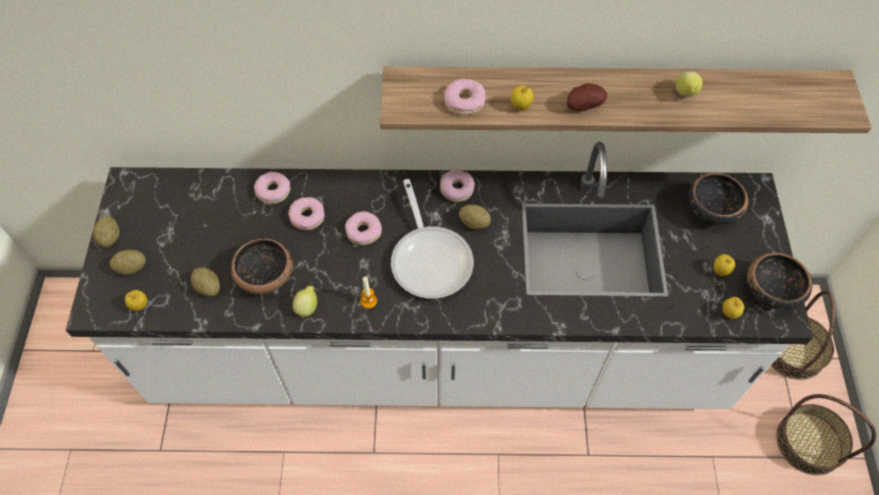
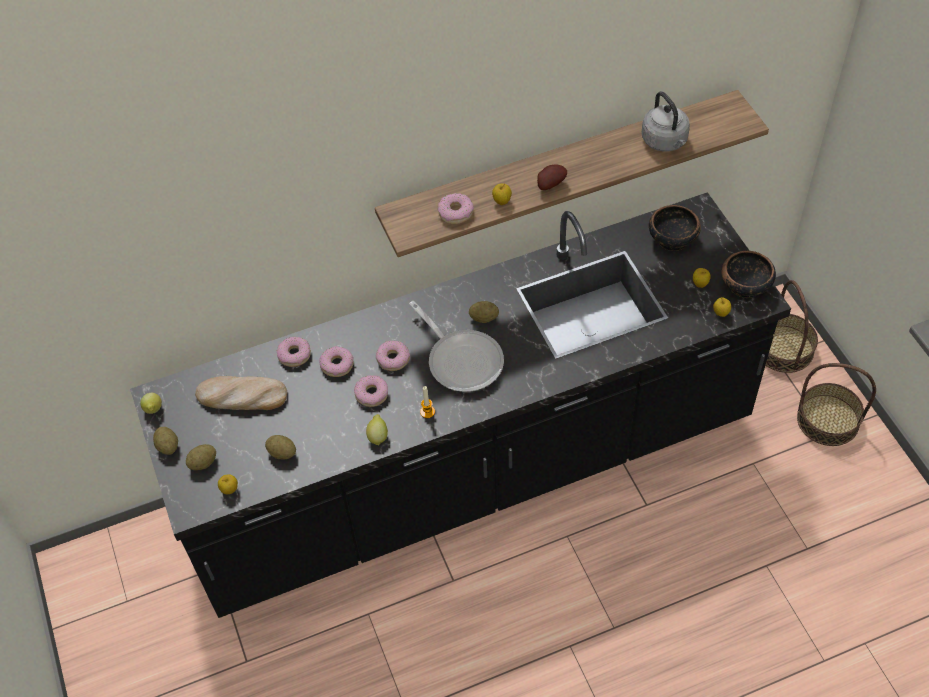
camera: 20 degrees left, 5 degrees down
(203, 214) = (241, 396): none -> bread
(266, 277) = (328, 425): bowl -> none
(439, 353) = (472, 471): white counter -> black counter
(456, 189) = (455, 296): donut -> donut (371, 394)
(685, 94) = (623, 150): lemon -> lemon (154, 410)
(739, 102) = (665, 142): none -> grey kettle

